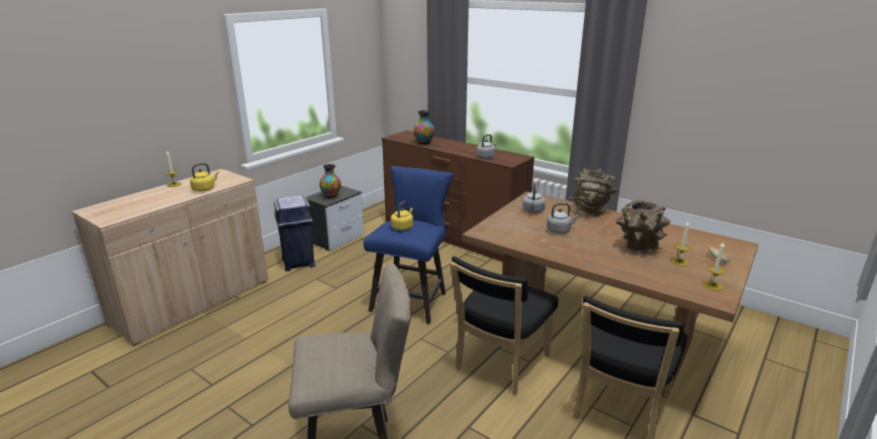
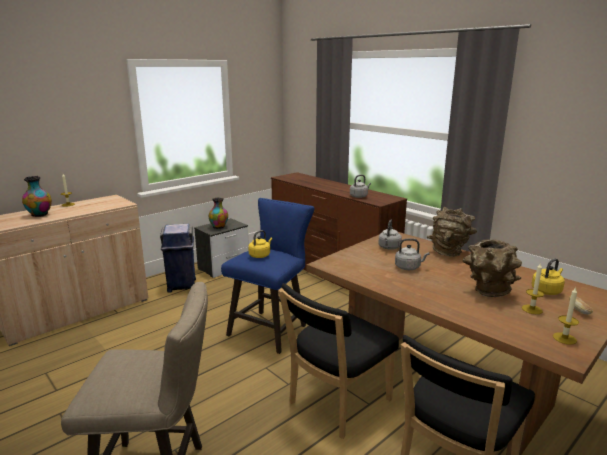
camera: 10 degrees right, 5 degrees down
(205, 189) = (90, 209): yellow kettle -> yellow kettle (547, 290)
(424, 143) = (307, 182): vase -> vase (39, 215)

